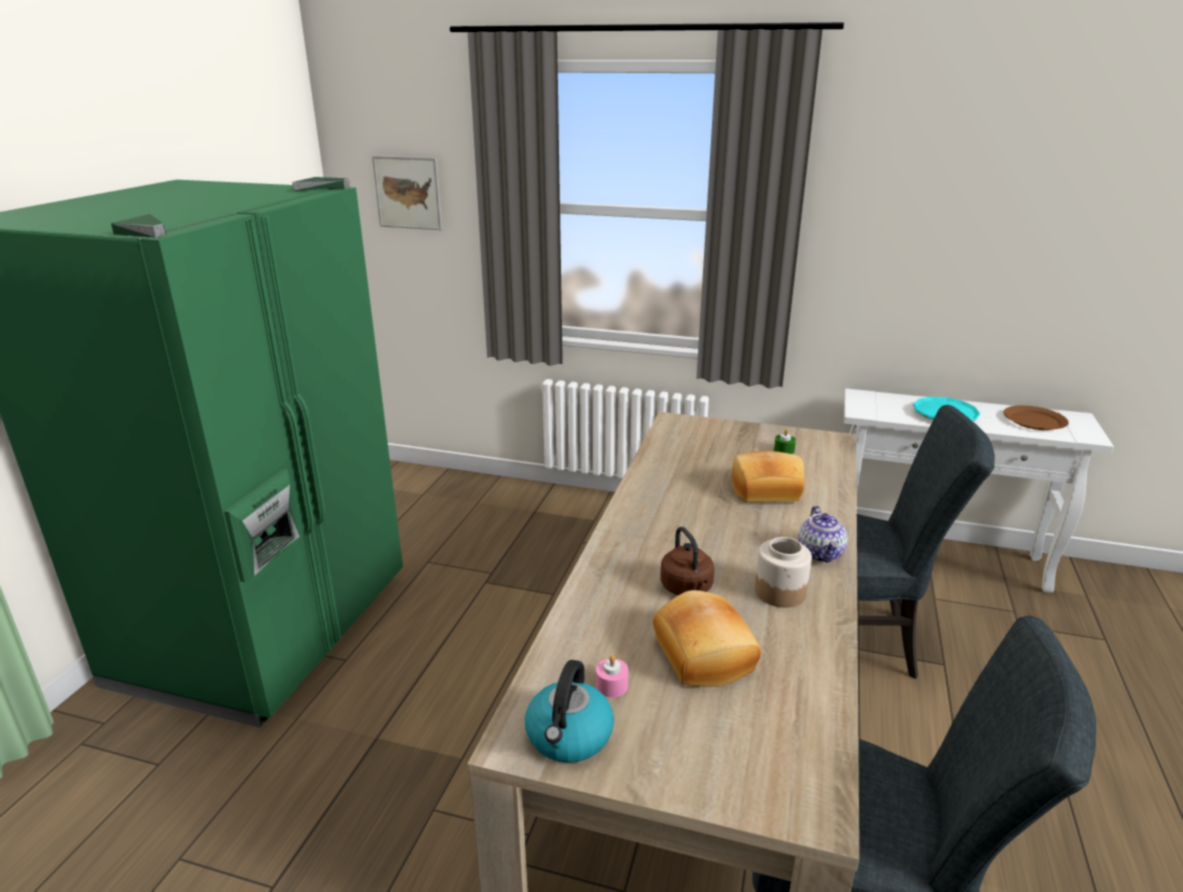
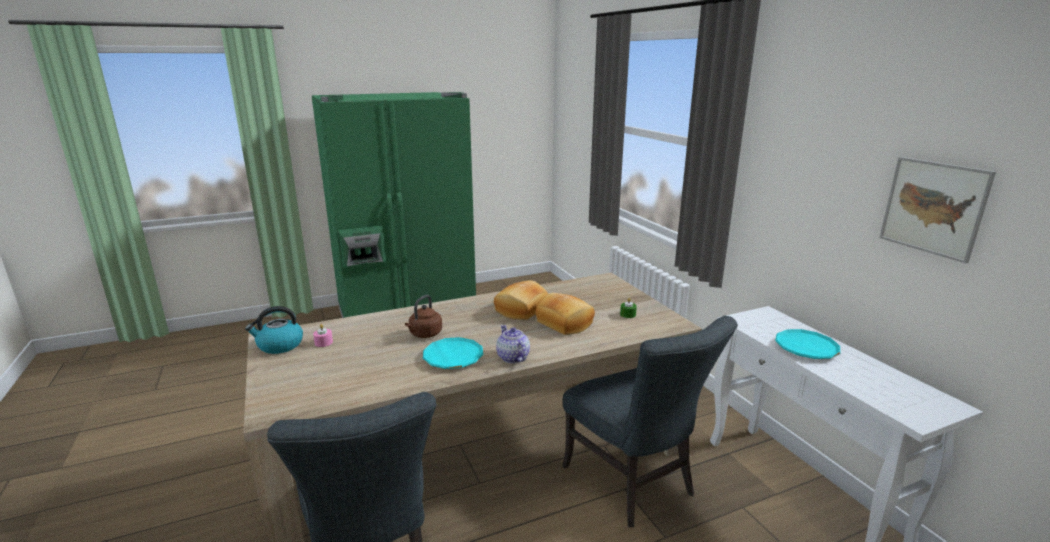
camera: 50 degrees right, 5 degrees down
(408, 192) = (578, 115): picture -> picture (933, 207)
(706, 655) = (370, 355): bread -> bread (522, 310)
(780, 592) = (453, 357): jar -> turquoise plate
(821, 554) = (512, 357): teapot -> teapot turned 105 degrees clockwise
(1034, 421) = (887, 386): brown plate -> none

